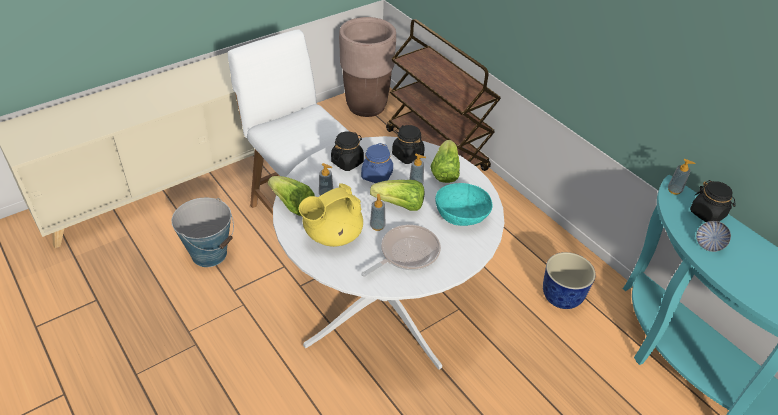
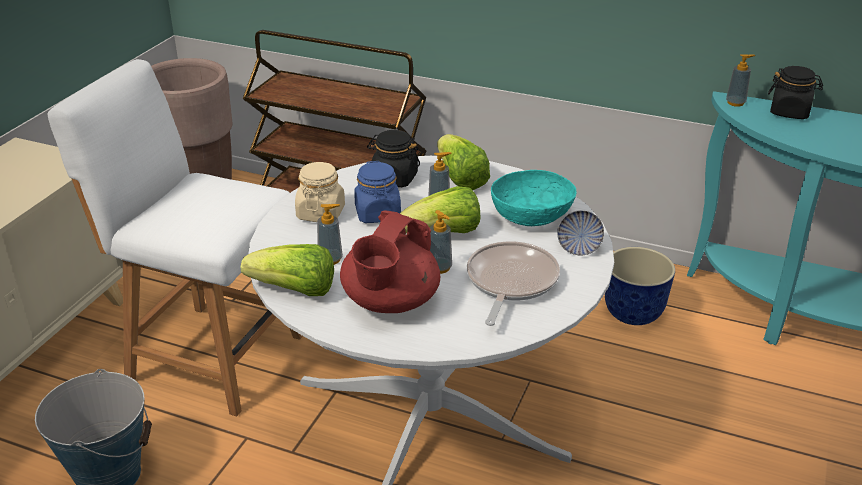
camera: 30 degrees left, 10 degrees down
(332, 235) = (390, 302): yellow teapot -> red teapot
(347, 162) = (321, 213): black jar -> beige jar
(709, 244) = (823, 137): bowl -> bowl (579, 247)

